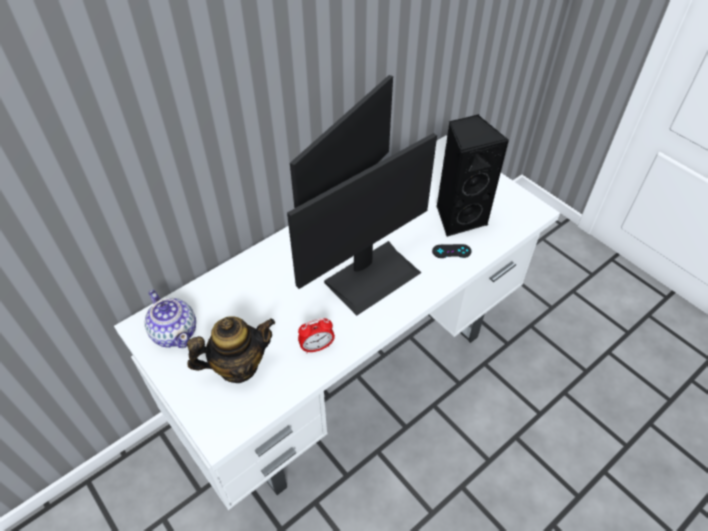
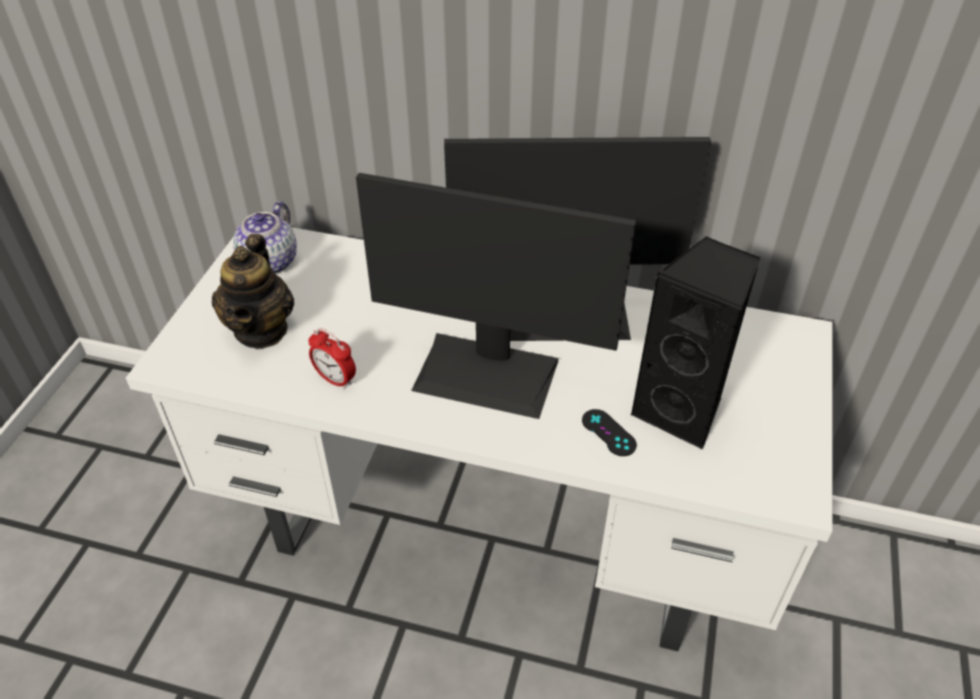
camera: 55 degrees right, 5 degrees down
(238, 365) = (261, 330): teapot -> teapot turned 60 degrees clockwise

